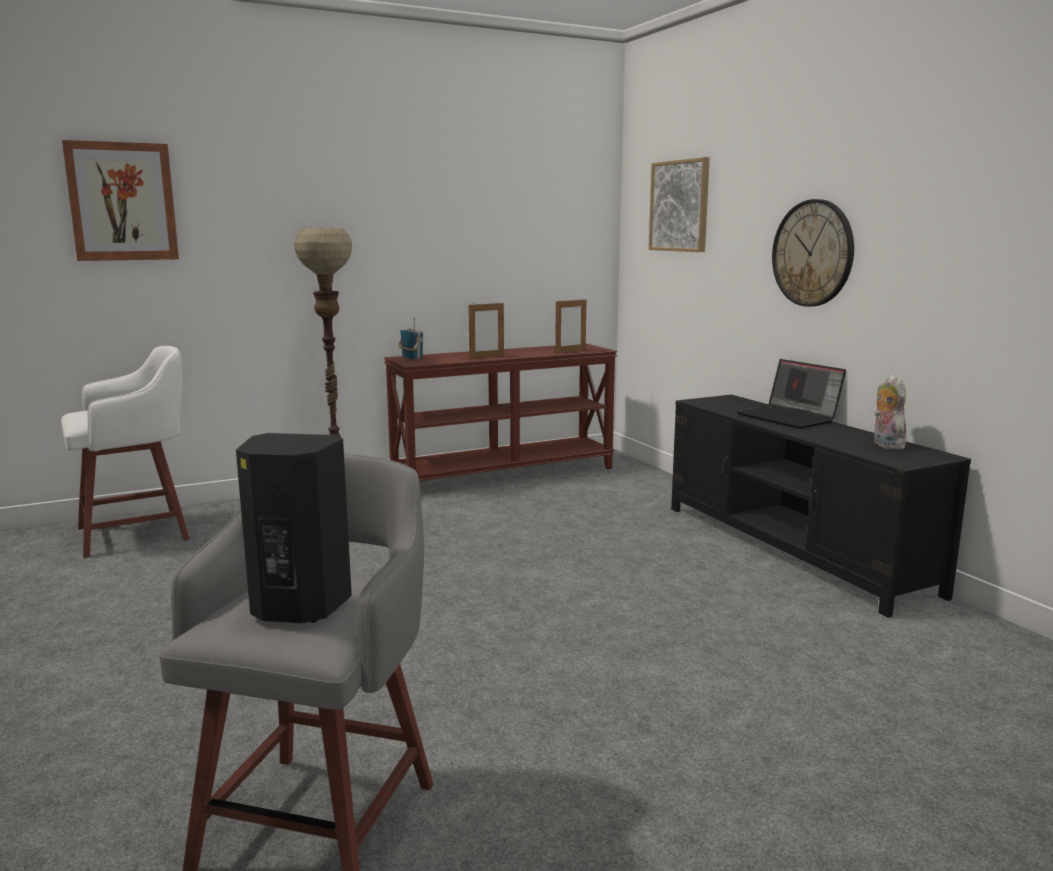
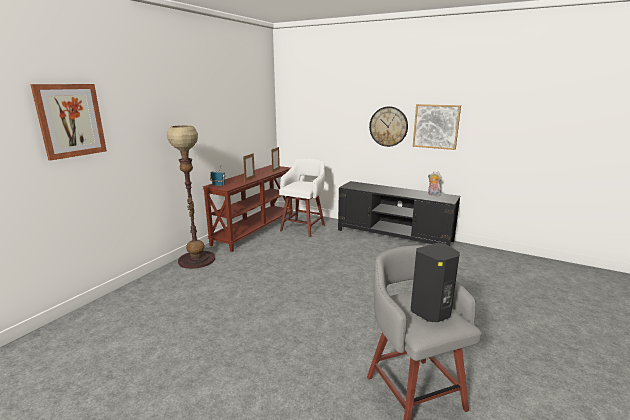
camera: 35 degrees left, 5 degrees up
(138, 533) = (120, 310): white stool -> white stool (303, 227)
(679, 206) = (314, 104): picture -> picture (436, 126)
(789, 418) = (388, 188): laptop -> none

